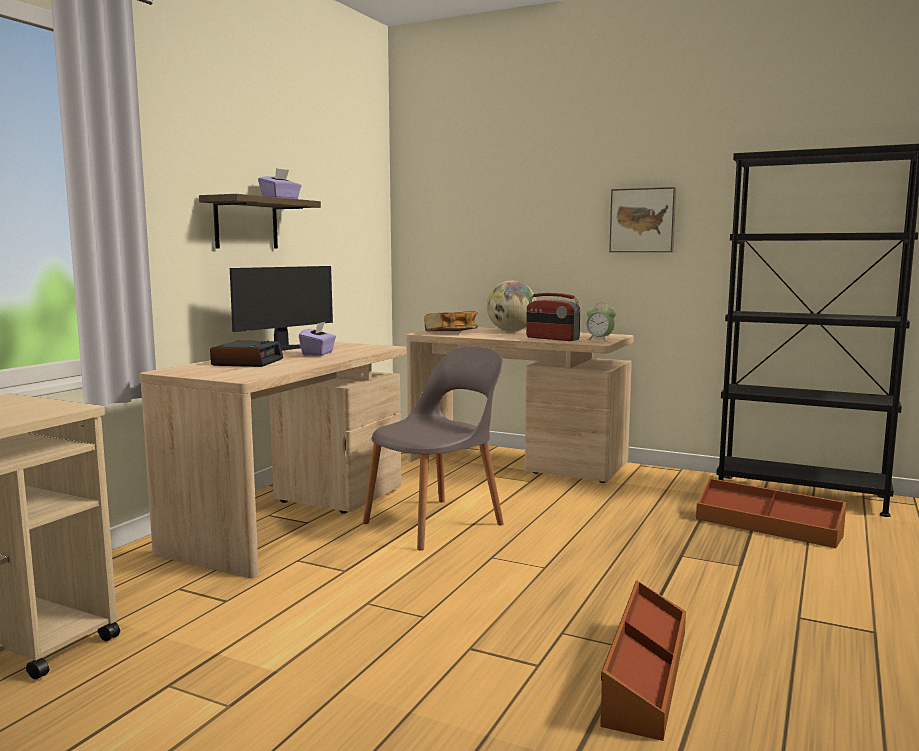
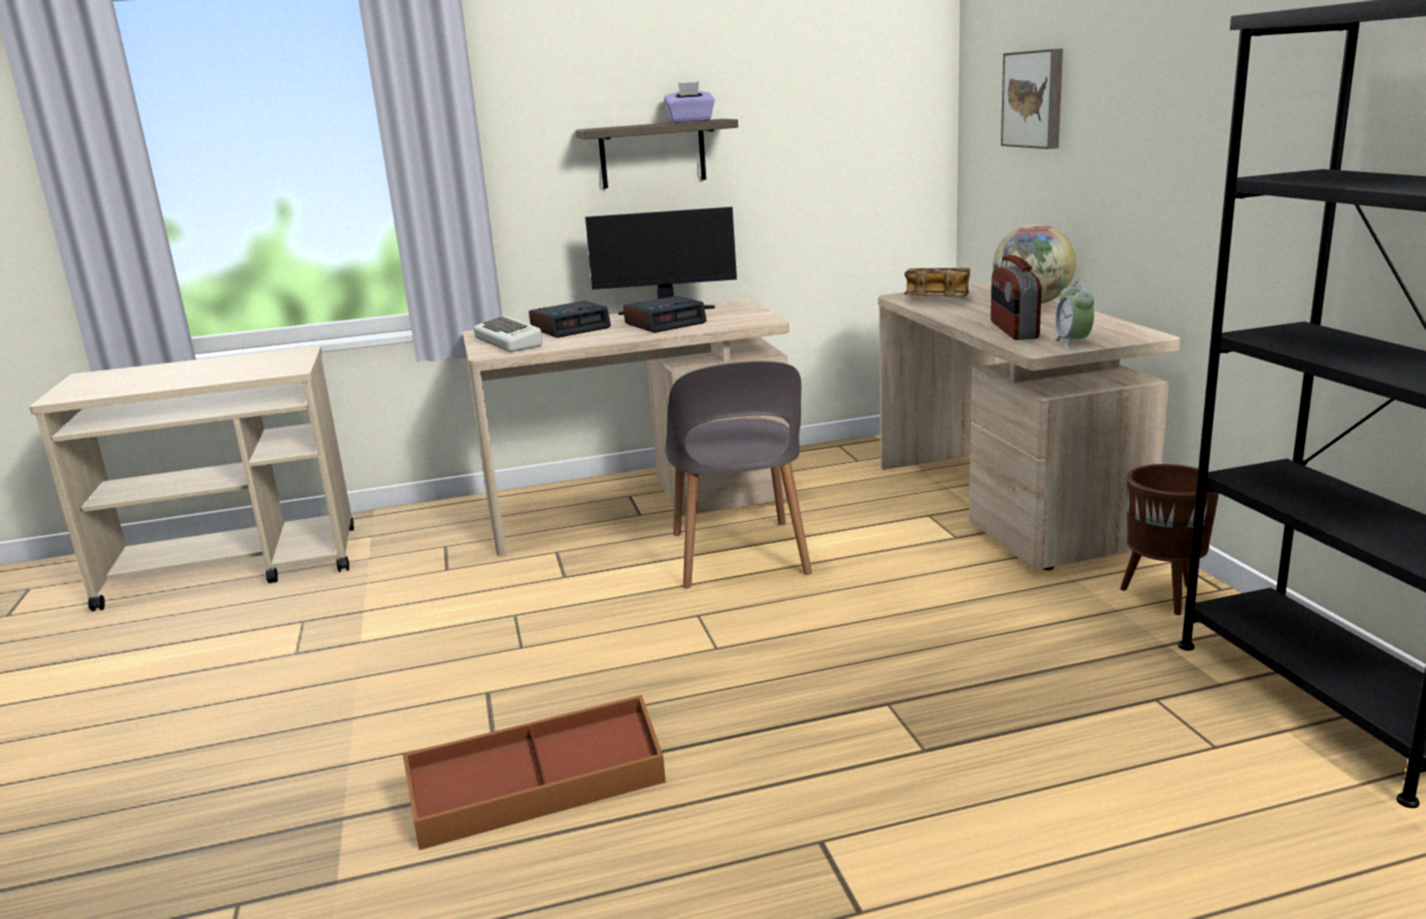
camera: 50 degrees right, 10 degrees up
(229, 372) = (510, 342): none -> keyboard
(318, 353) = (665, 323): purple tissue box -> alarm clock
(436, 523) = (738, 556): grey chair -> grey chair turned 75 degrees clockwise
(643, 220) = (1212, 129): picture -> picture (1035, 99)
(669, 479) = (1164, 596): none -> brown planter
(767, 527) = (1116, 723): brown storage box -> none

